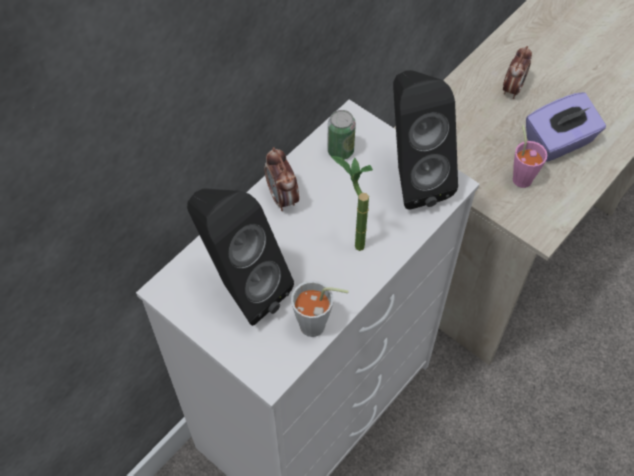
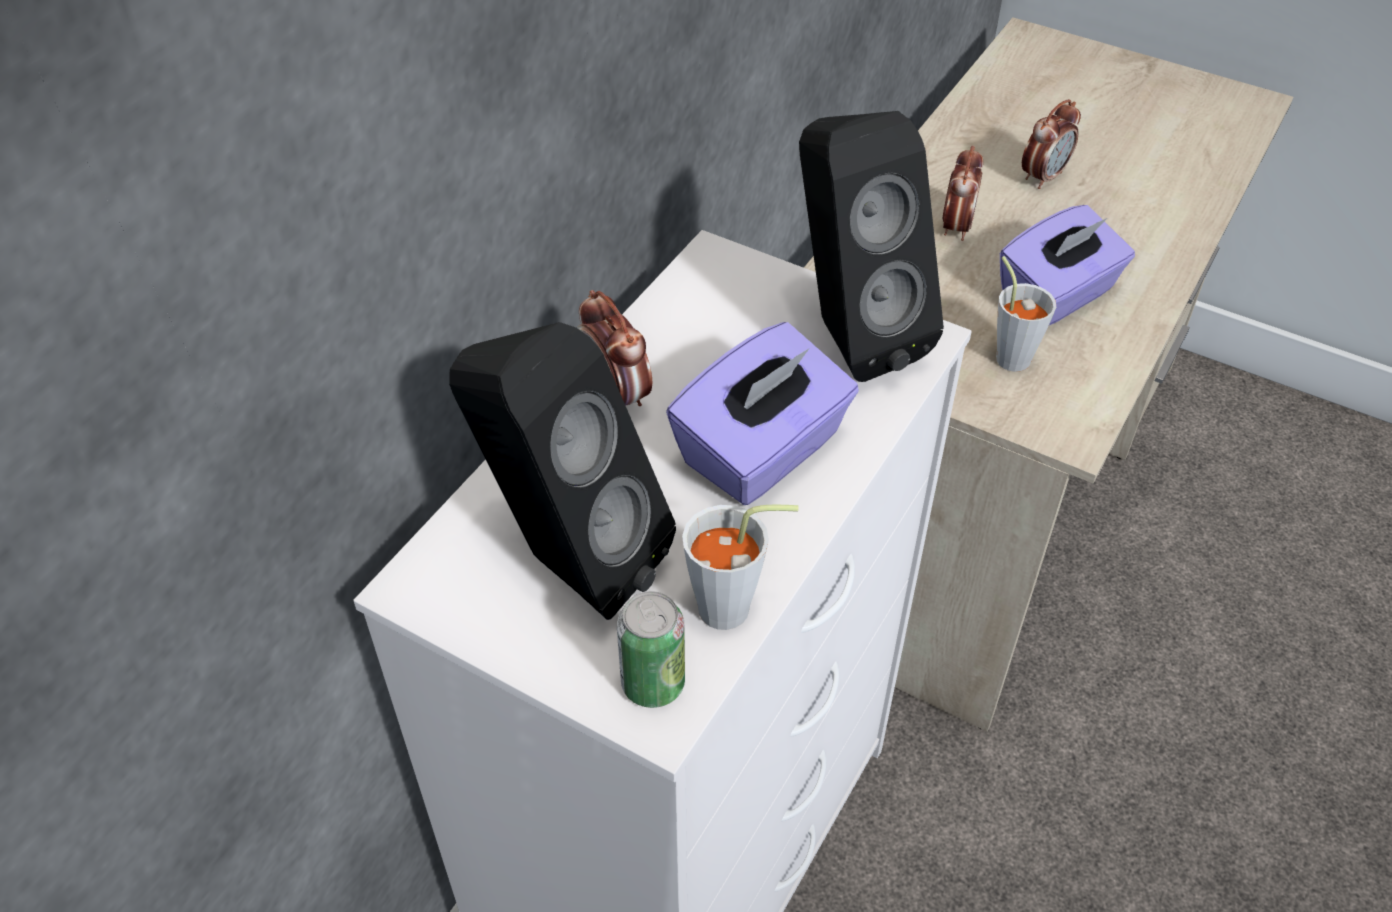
camera: 10 degrees left, 10 degrees down
(340, 151) = (706, 309): can -> can (653, 684)
(351, 241) = (762, 452): potted plant -> purple tissue box
(521, 176) = (1009, 354): pink cup -> grey cup
(573, 61) = (1043, 177): none -> alarm clock

